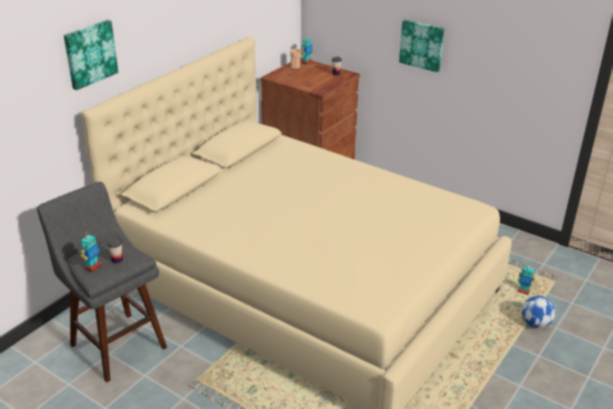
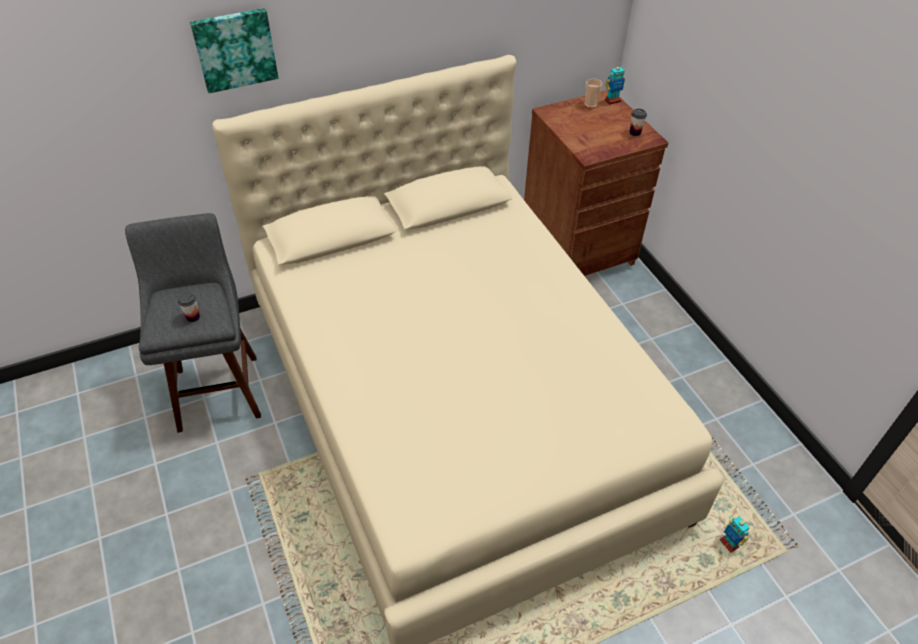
camera: 30 degrees right, 15 degrees up
(93, 267) = (163, 316): toy robot -> none
(422, 45) = (752, 136): picture -> none
(535, 323) = (707, 602): football -> none

